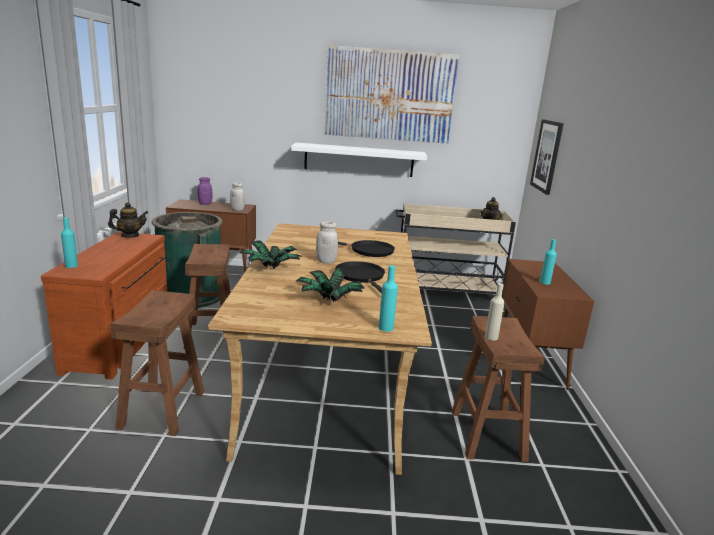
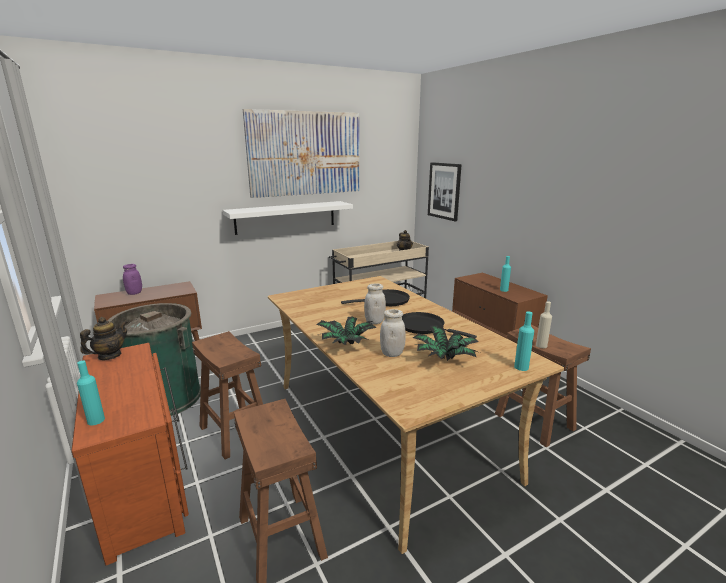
camera: 30 degrees left, 0 degrees up
(237, 210) = (180, 291): white jar -> white jar (392, 353)

